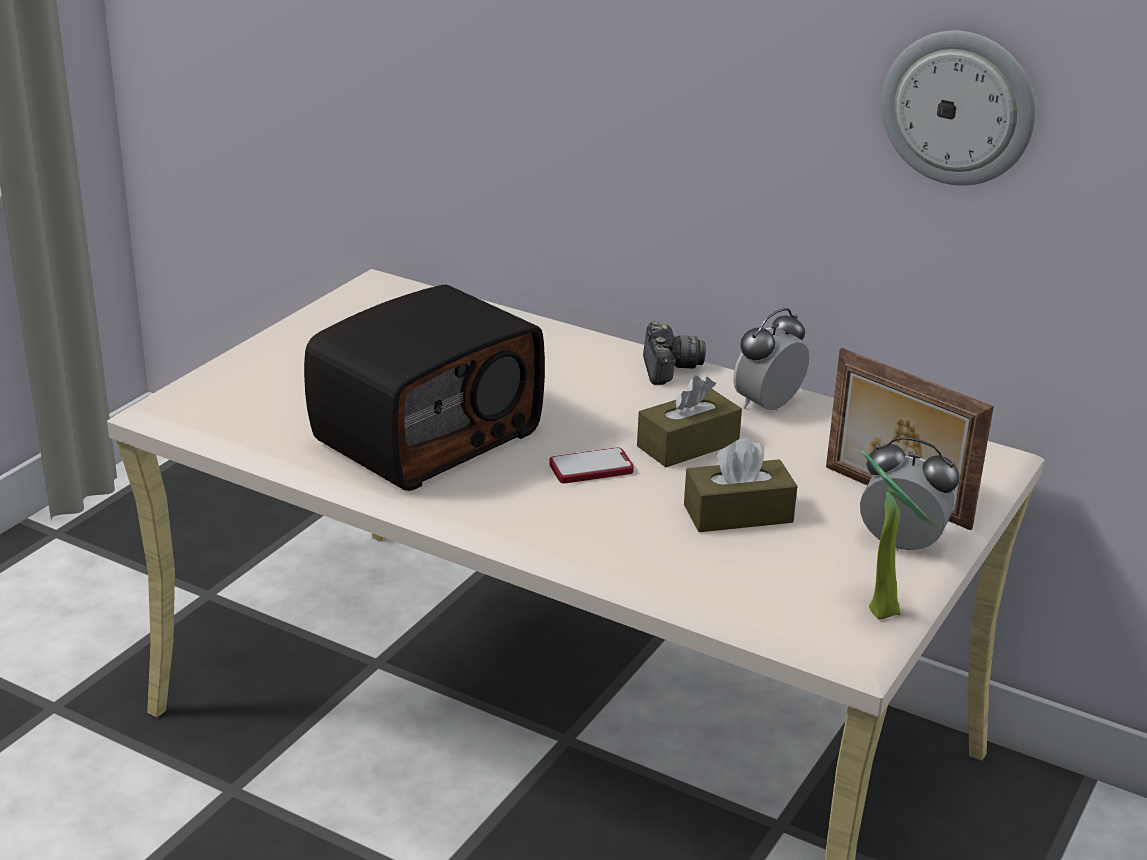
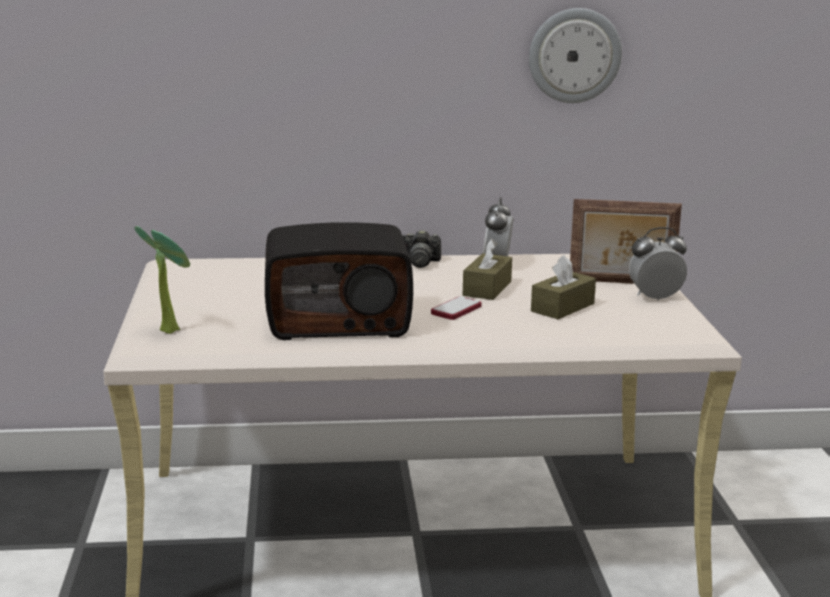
camera: 35 degrees left, 10 degrees down
(426, 436) = (338, 320): radio -> radio turned 75 degrees clockwise
(668, 369) = (418, 262): camera -> camera turned 135 degrees clockwise
(885, 609) = (693, 322): potted plant -> potted plant (169, 329)

